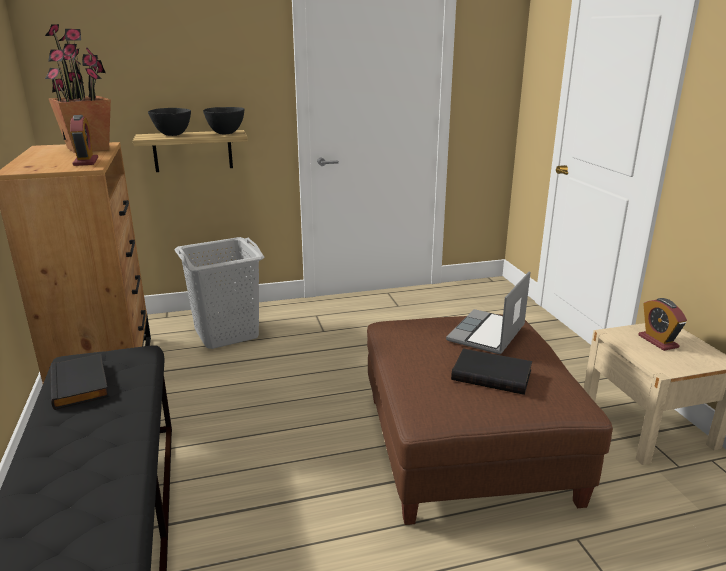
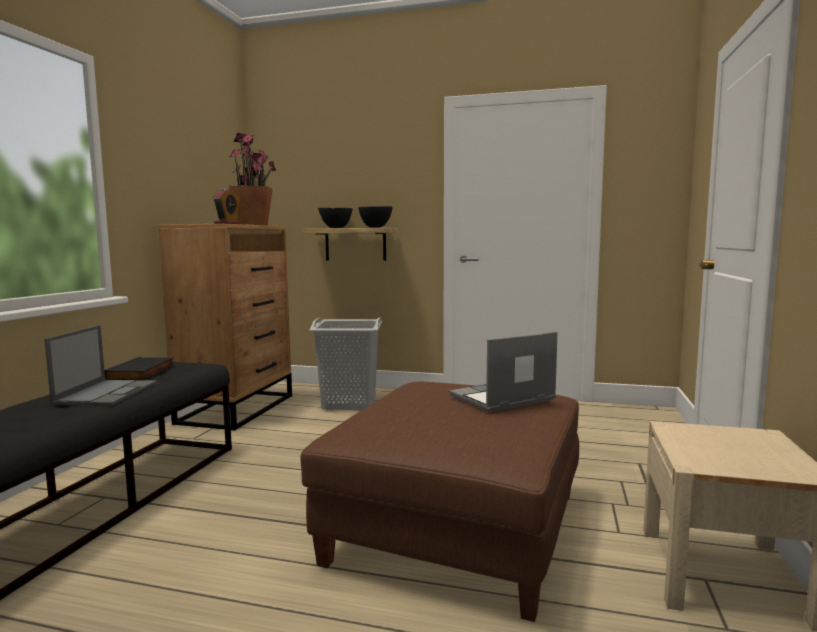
camera: 30 degrees right, 15 degrees down
(100, 430) = (107, 392): none -> laptop
(492, 374) = (452, 421): black book -> none
(658, 341) = (728, 442): alarm clock -> none

